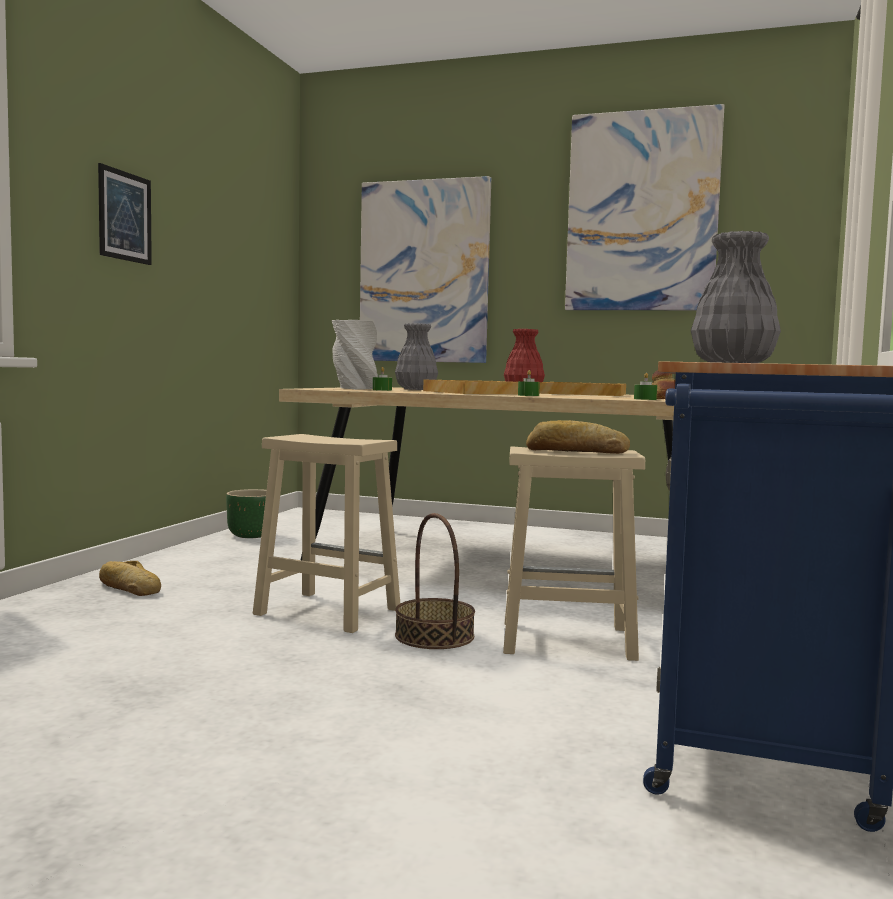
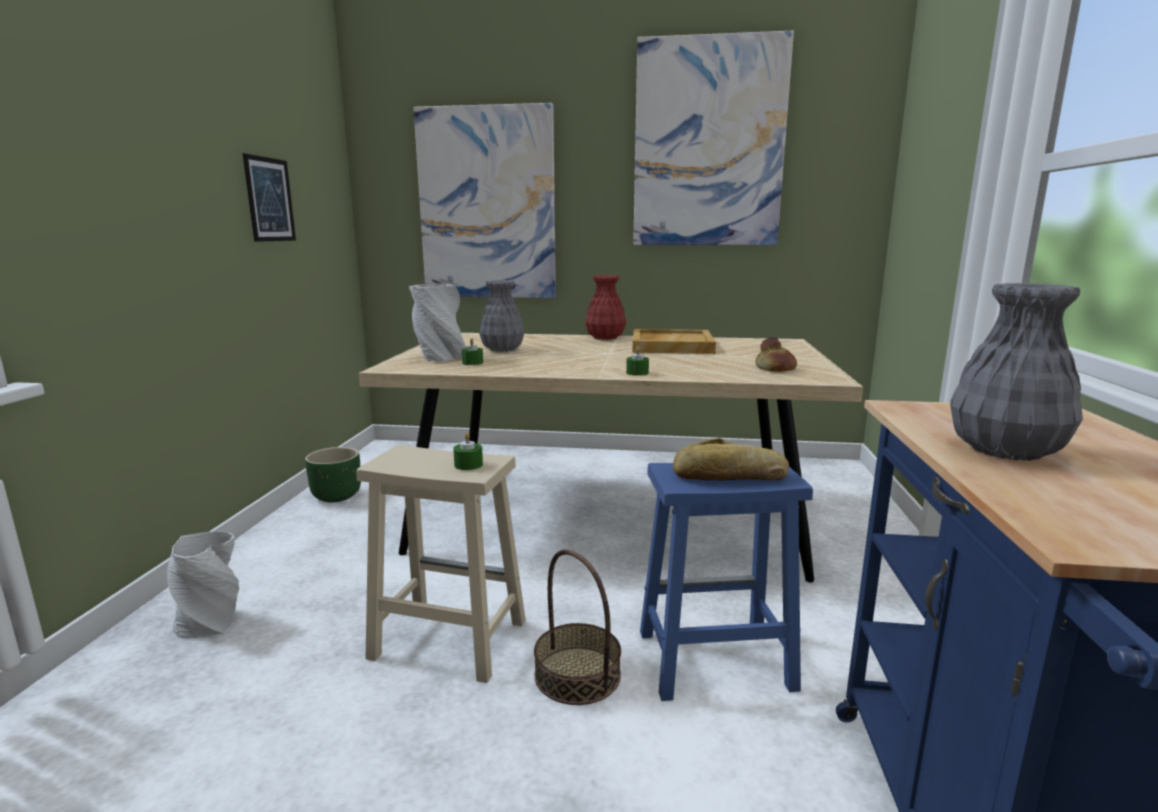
camera: 10 degrees left, 10 degrees up
(125, 216) = (139, 173): picture -> picture (270, 199)
(129, 588) = (211, 622): bread -> grey vase
(478, 392) = (575, 360): beige tray -> none
(564, 640) = (712, 660): beige stool -> blue stool
(645, 399) = (761, 376): green candle -> green candle (468, 465)

